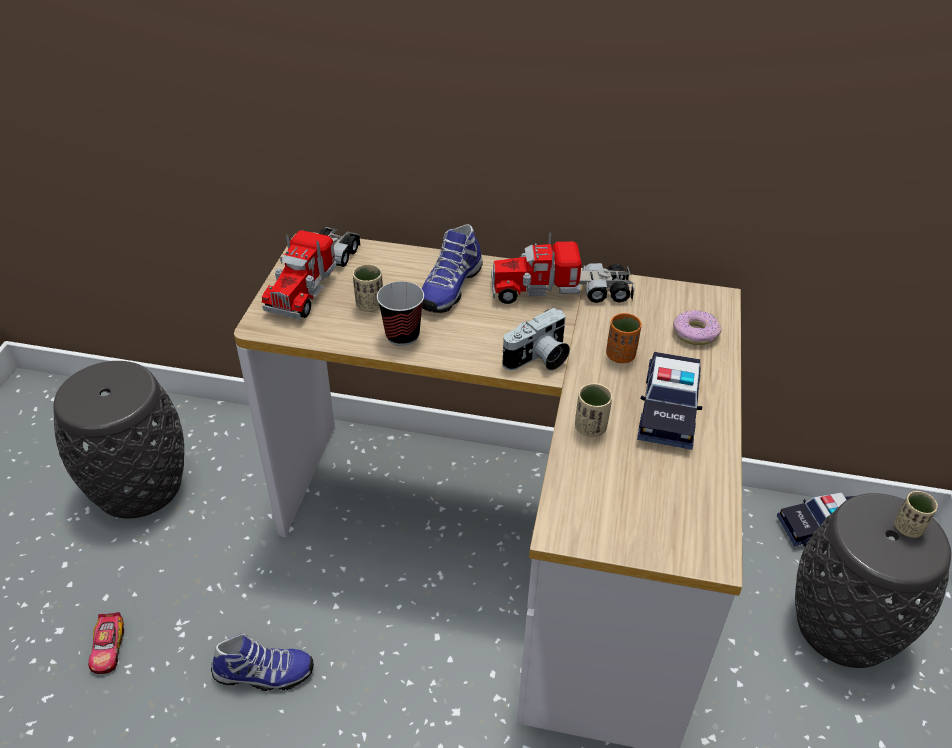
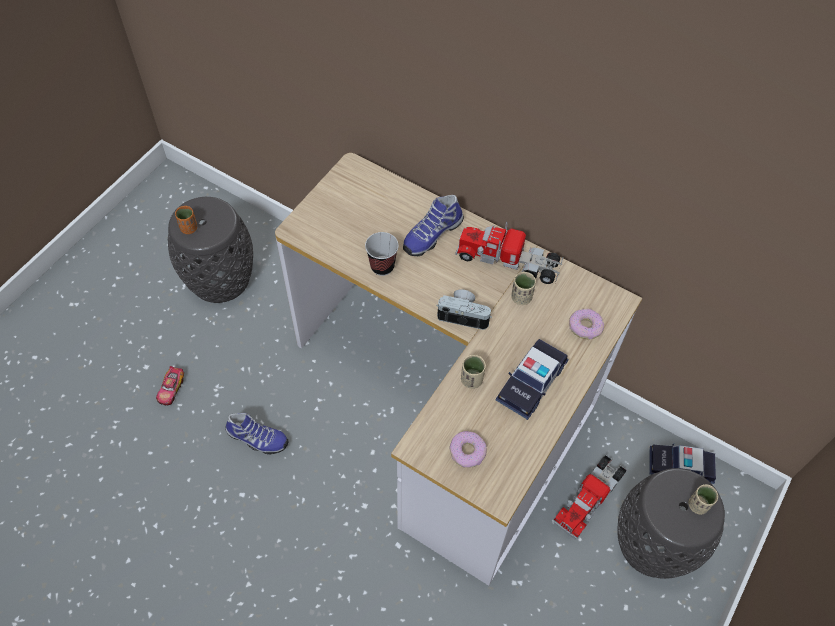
camera: 20 degrees right, 15 degrees up
(314, 279) = (343, 200): toy truck -> toy truck (589, 498)
(370, 305) = (371, 234): beige cup -> beige cup (521, 297)
(538, 359) = (464, 314): camera -> camera turned 150 degrees counterclockwise
(620, 355) = (522, 329): orange cup -> orange cup (189, 228)
(635, 513) = (467, 451): none -> donut

